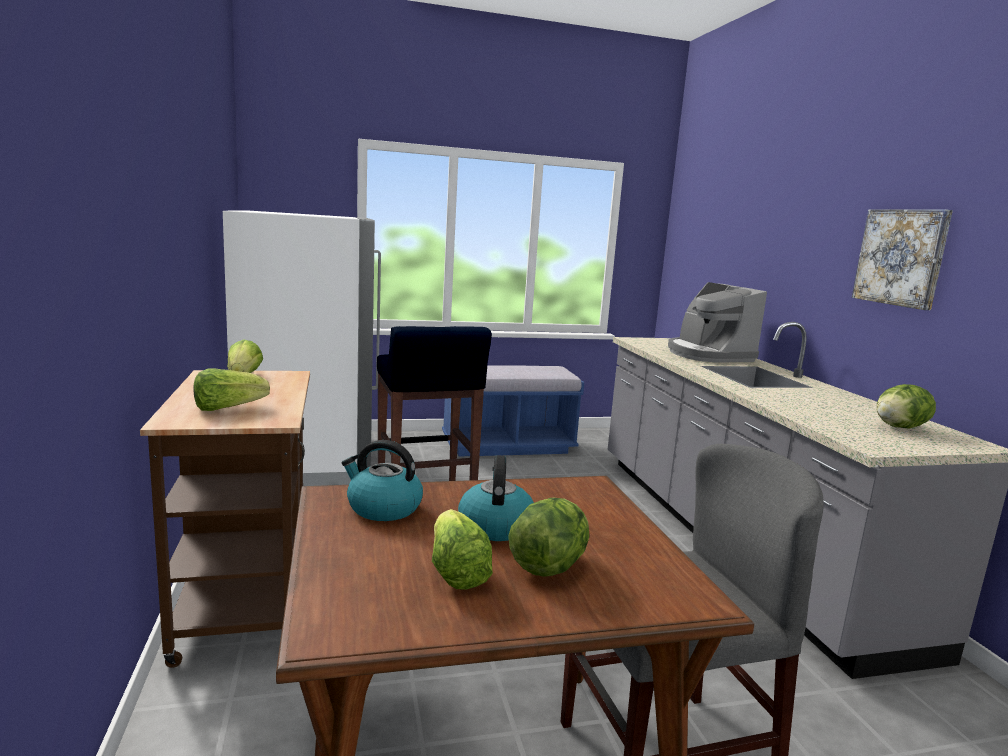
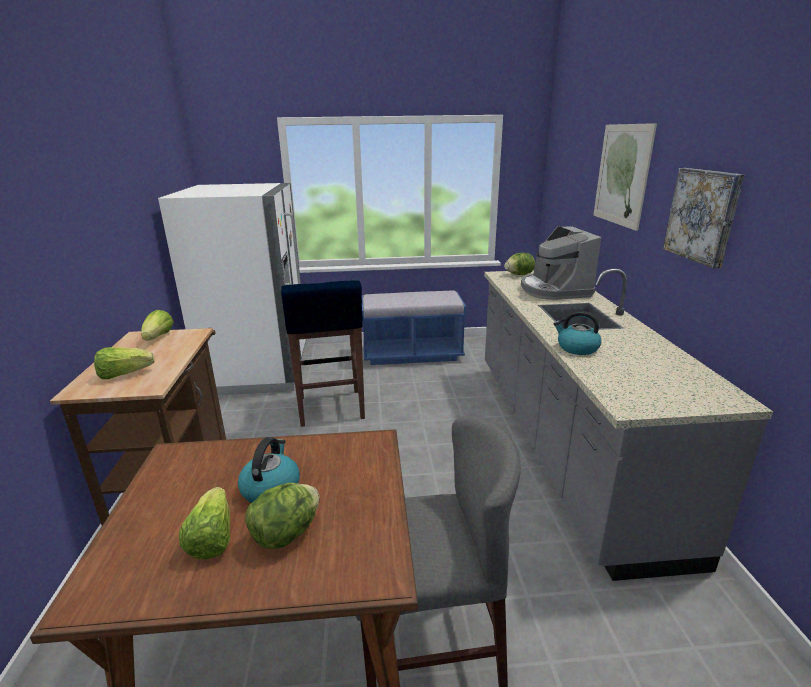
camera: 10 degrees right, 10 degrees up
(383, 508) = (198, 468): kettle -> kettle (576, 348)
(785, 225) = (622, 175): none -> picture
(899, 427) = (672, 379): lettuce -> lettuce (519, 275)

